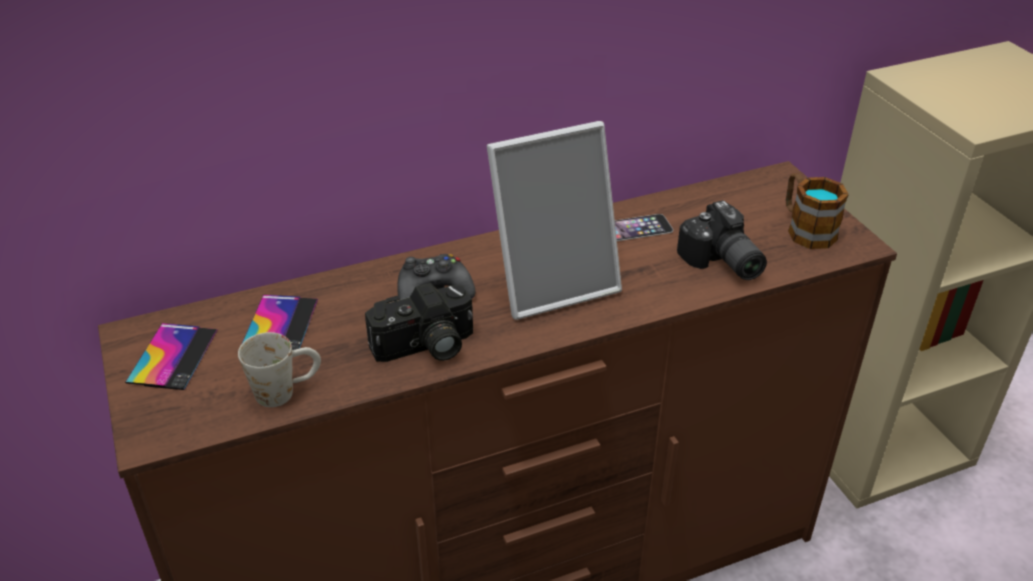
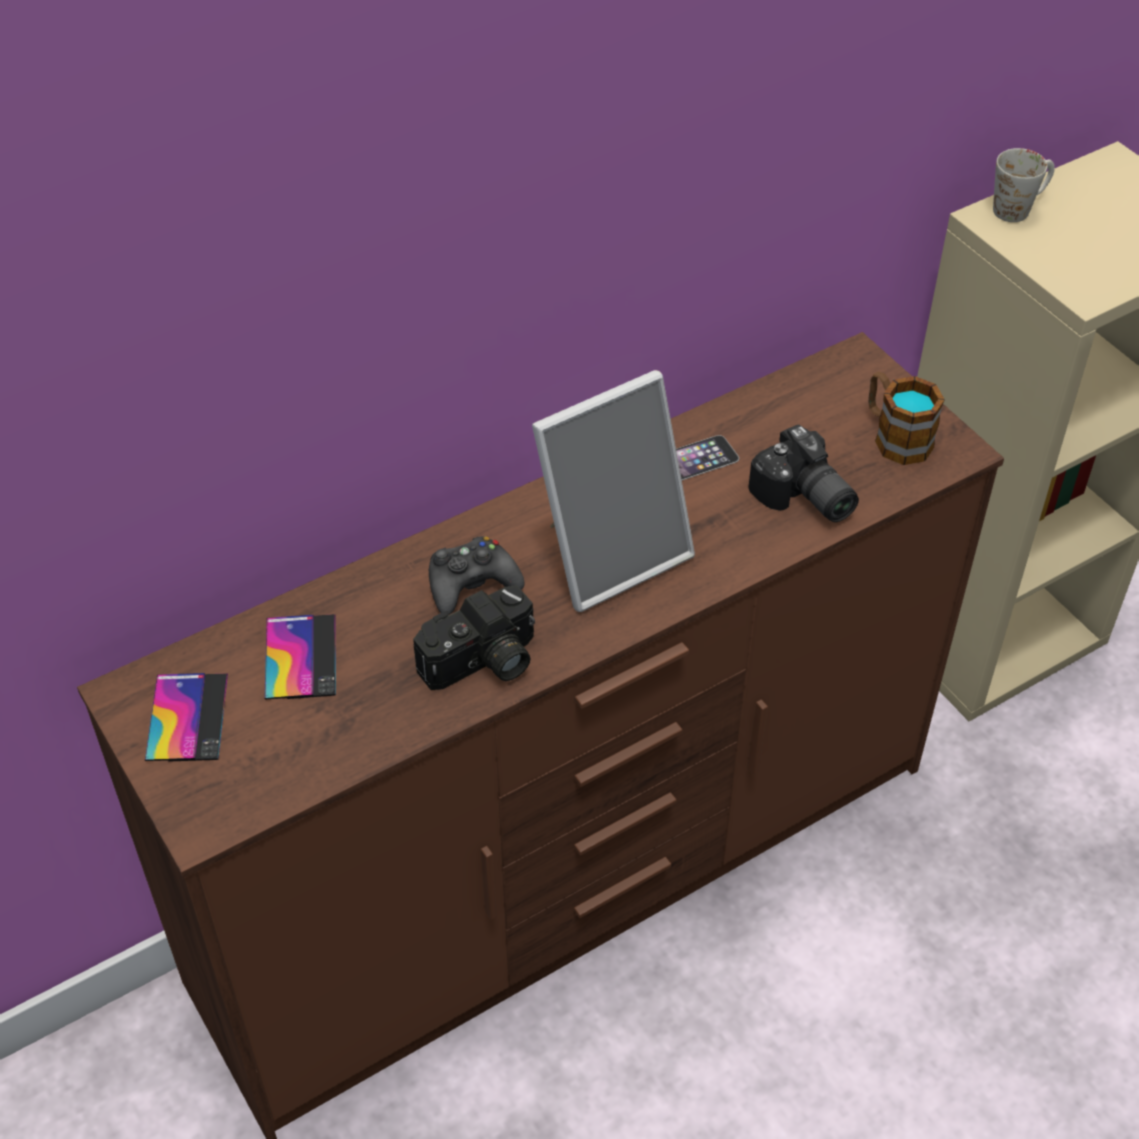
camera: 10 degrees left, 10 degrees up
(286, 390) = (338, 743): white mug -> white mug (1019, 207)

